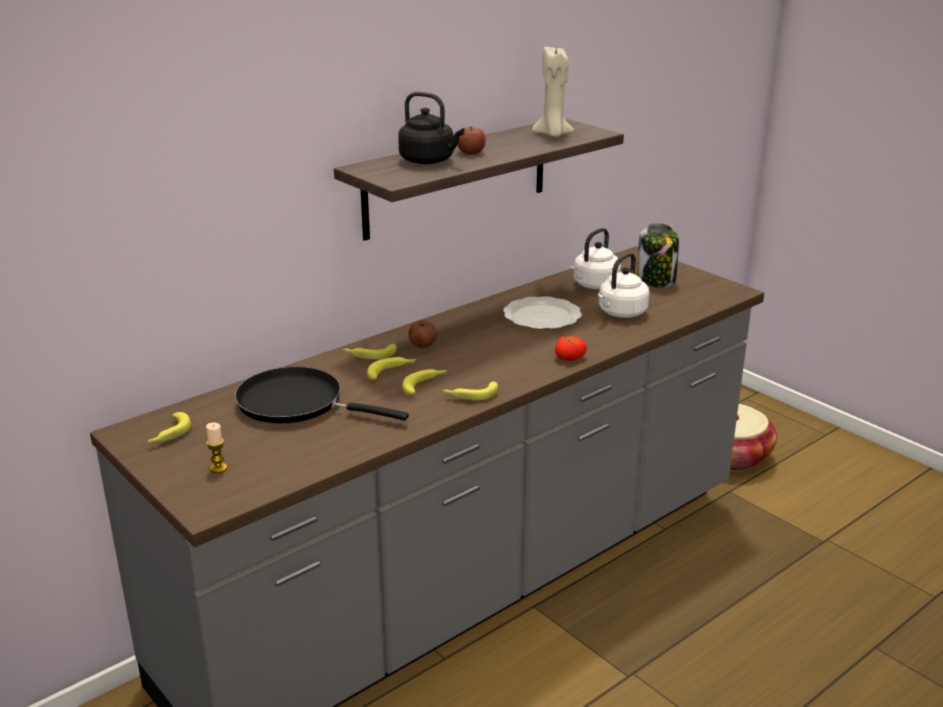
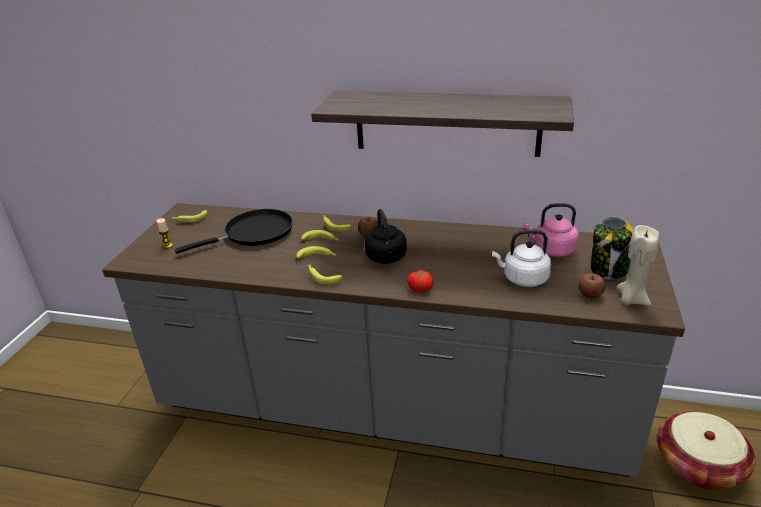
camera: 55 degrees right, 5 degrees up
(297, 403) = (254, 233): black frying pan -> black frying pan turned 75 degrees clockwise
(429, 161) = (387, 101): black kettle -> black kettle (386, 258)
(471, 152) = (425, 103): apple -> apple (590, 294)
(543, 316) = (468, 253): plate -> none
(553, 135) = (516, 107): beige candle -> beige candle (631, 299)
(594, 285) = (551, 250): white kettle -> pink kettle

